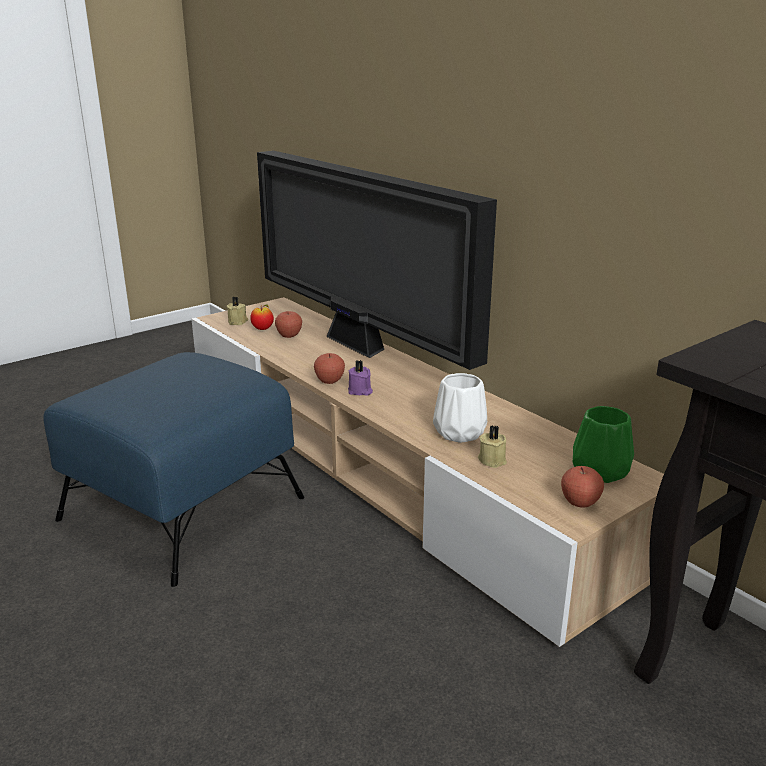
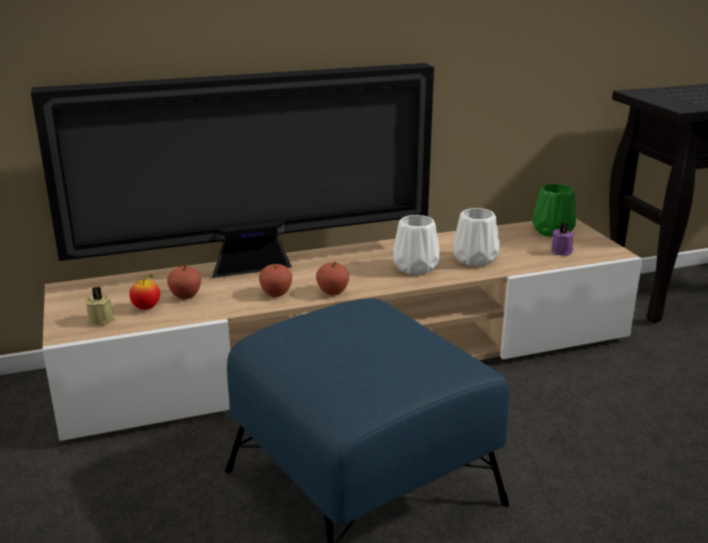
camera: 70 degrees left, 0 degrees up
(360, 391) = (368, 282): purple candle -> purple candle (562, 251)
(413, 406) = (415, 267): none -> white vase
(492, 460) = (524, 257): beige candle -> none
(580, 502) = (592, 245): apple -> apple (276, 293)

